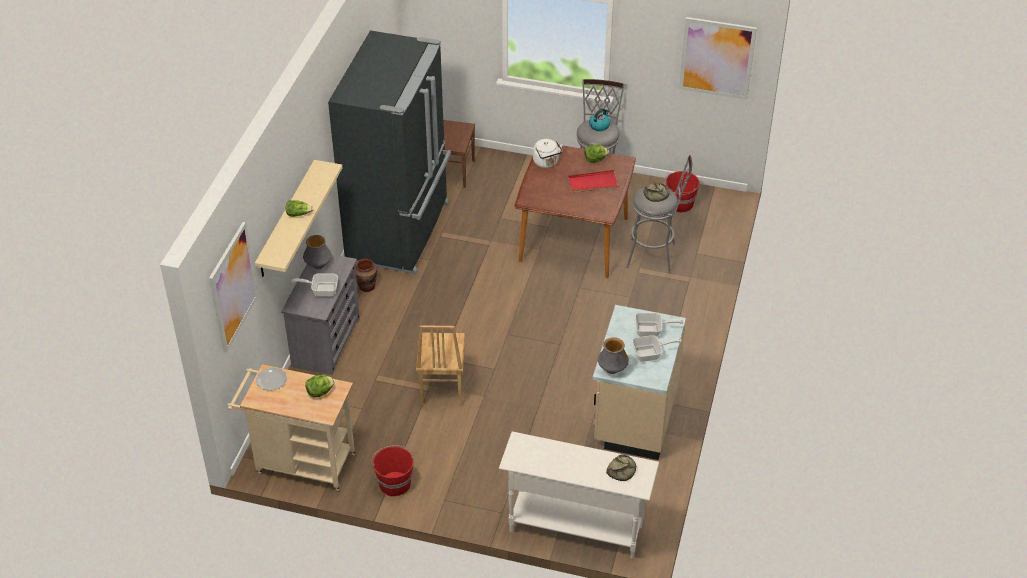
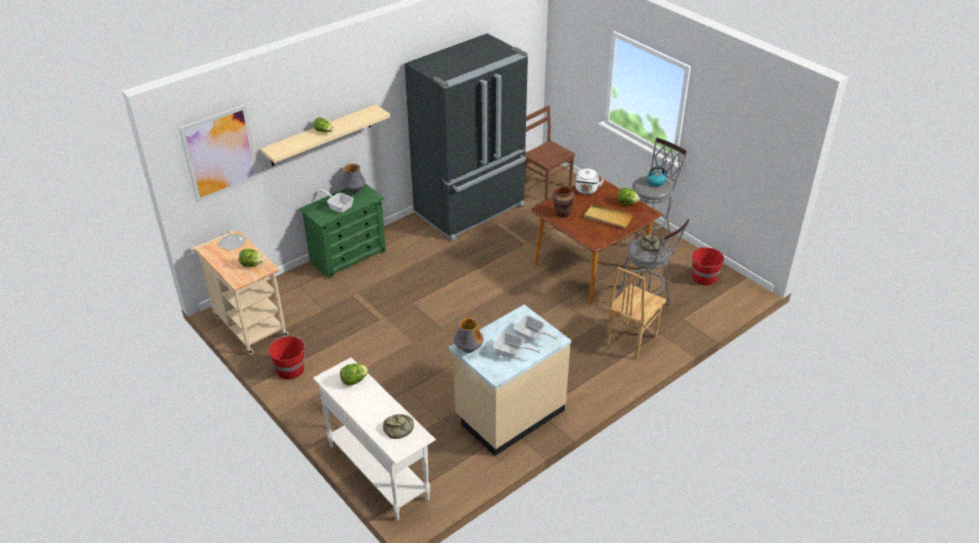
camera: 35 degrees right, 5 degrees down
(326, 341) = (348, 256): grey dresser -> green dresser
(367, 287) = (411, 234): brown vase -> brown vase (562, 213)
(441, 389) = (389, 323): brown chair -> brown chair (630, 340)
(539, 450) = (354, 381): none -> lettuce
(593, 183) = (607, 217): red tray -> beige tray
(717, 58) = (763, 148): picture -> none

